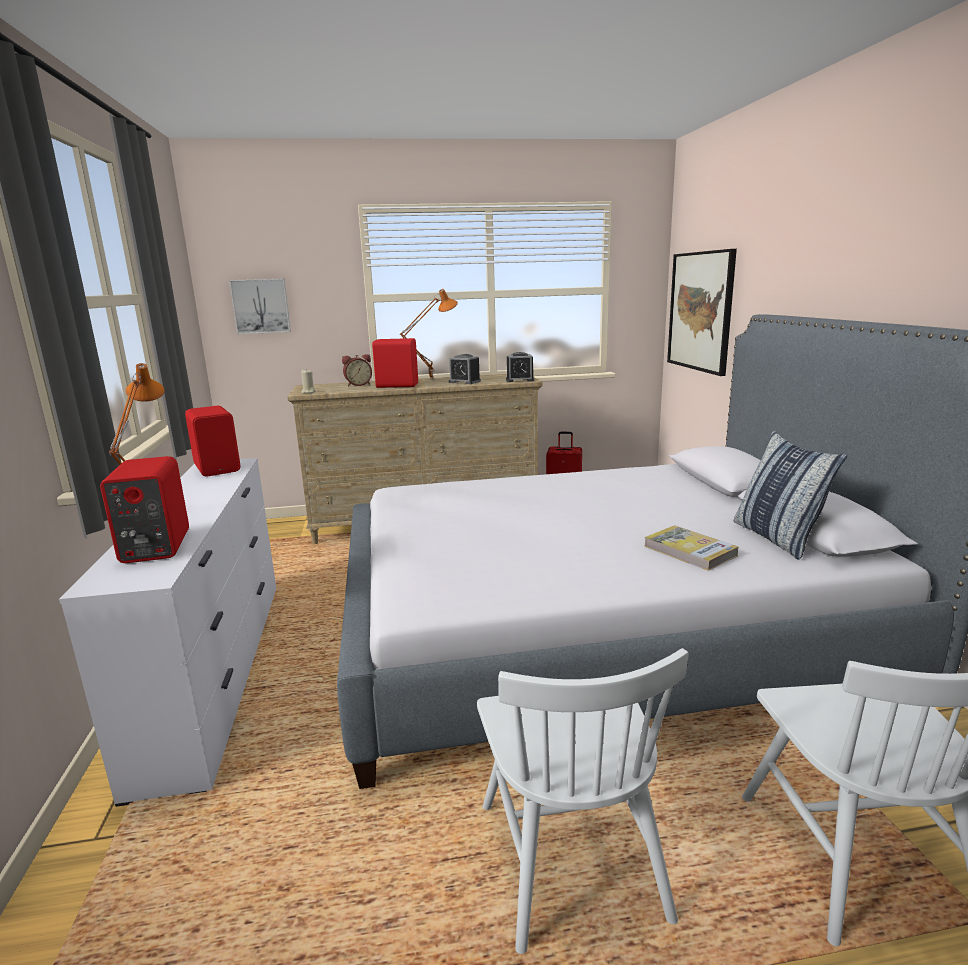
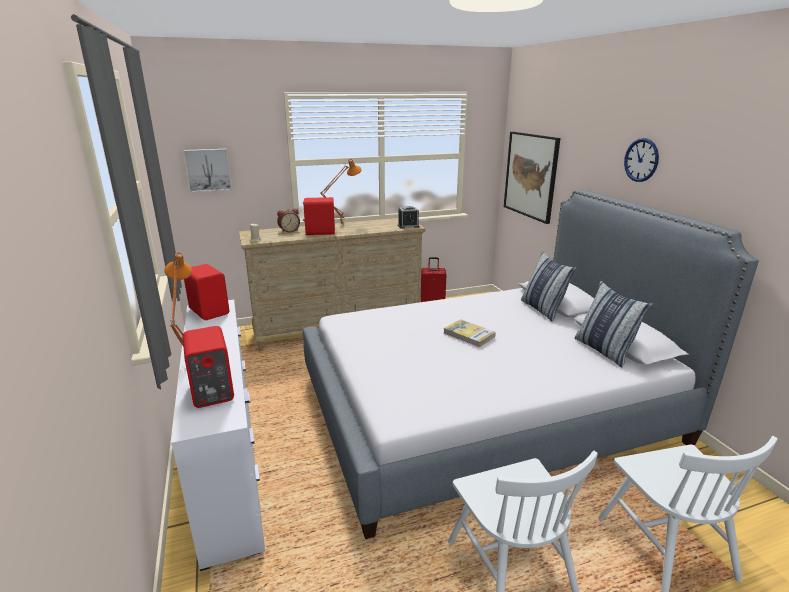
camera: 10 degrees left, 5 degrees up
(464, 382) = (368, 228): alarm clock -> none
(689, 551) = (555, 364): book -> book (469, 335)
(697, 487) = (543, 309): none -> pillow
(845, 254) = (641, 160): none -> wall clock

